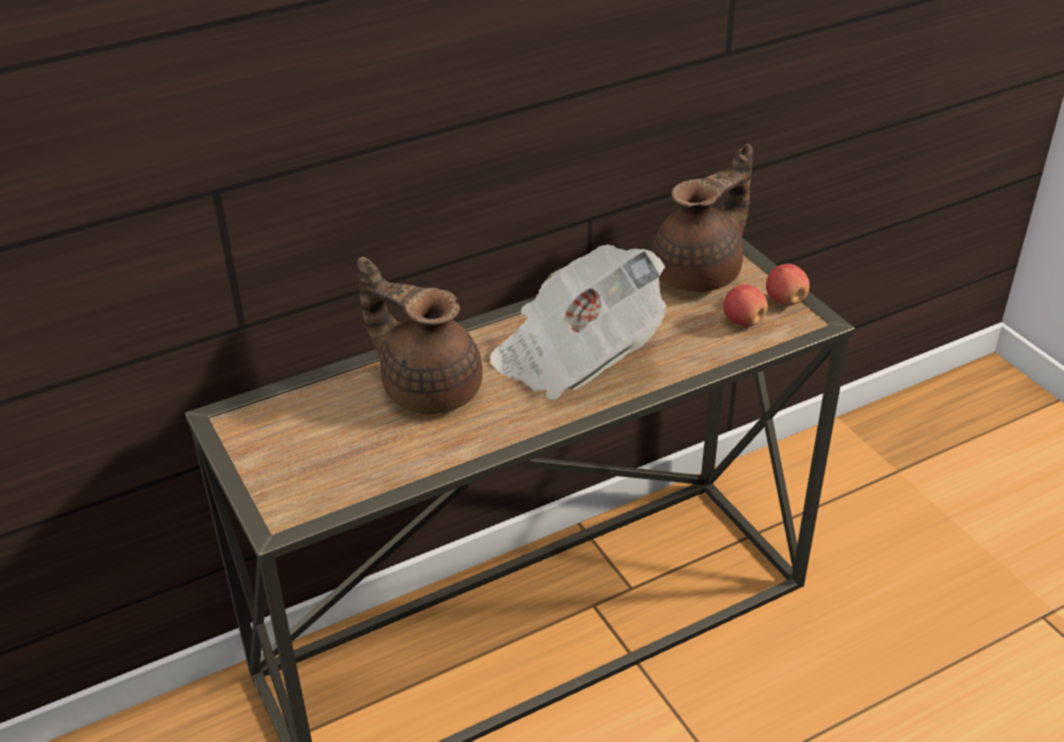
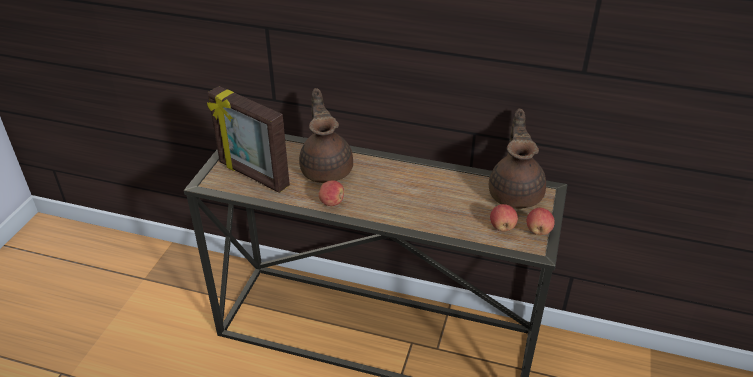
camera: 45 degrees right, 0 degrees up
(336, 463) = (252, 175): none -> picture frame
(508, 424) = (332, 202): none -> apple
(576, 356) = (402, 194): newspaper -> none
(700, 273) = (515, 193): brown teapot -> brown teapot turned 90 degrees counterclockwise

